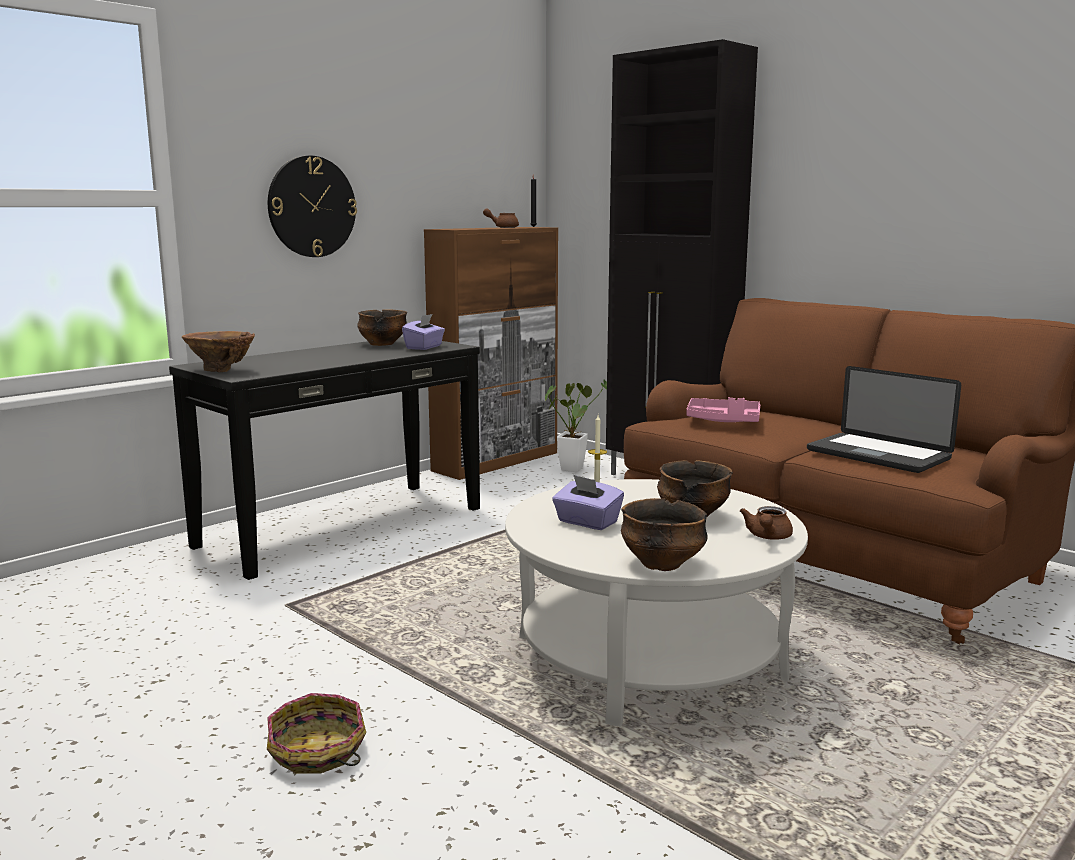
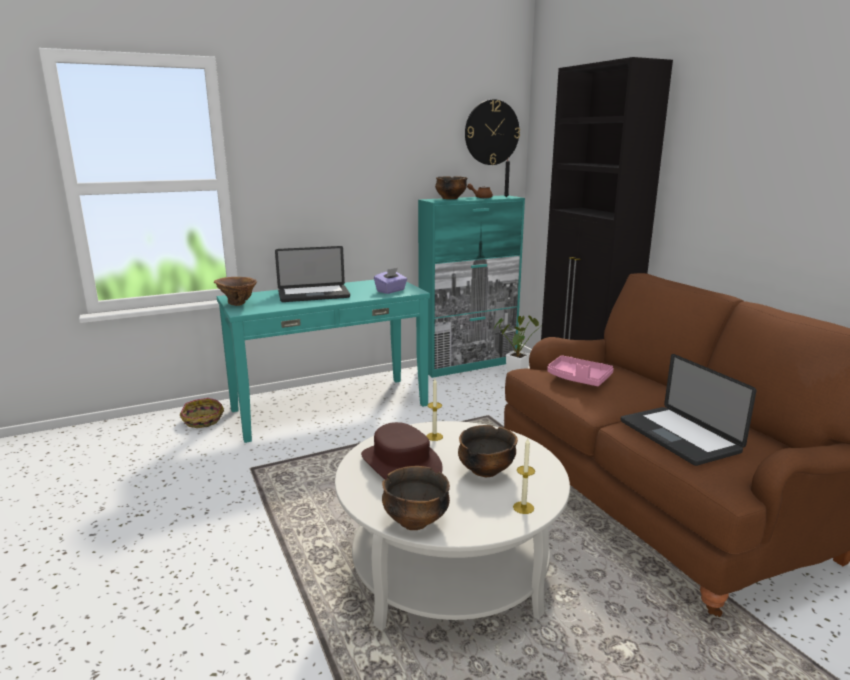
camera: 20 degrees right, 5 degrees up
(312, 207) = (330, 186): wall clock -> wall clock (491, 132)
(317, 752) = (181, 598): basket -> basket (202, 421)
(320, 356) = (313, 295): none -> laptop
(342, 526) = (330, 407): black console table -> turquoise console table
(382, 344) = (368, 285): bowl -> bowl (450, 198)
(496, 461) = (468, 364): brown cabinet -> turquoise cabinet
(587, 522) = (401, 464): purple tissue box -> brown hat
(767, 537) = (523, 507): brown teapot -> candle

